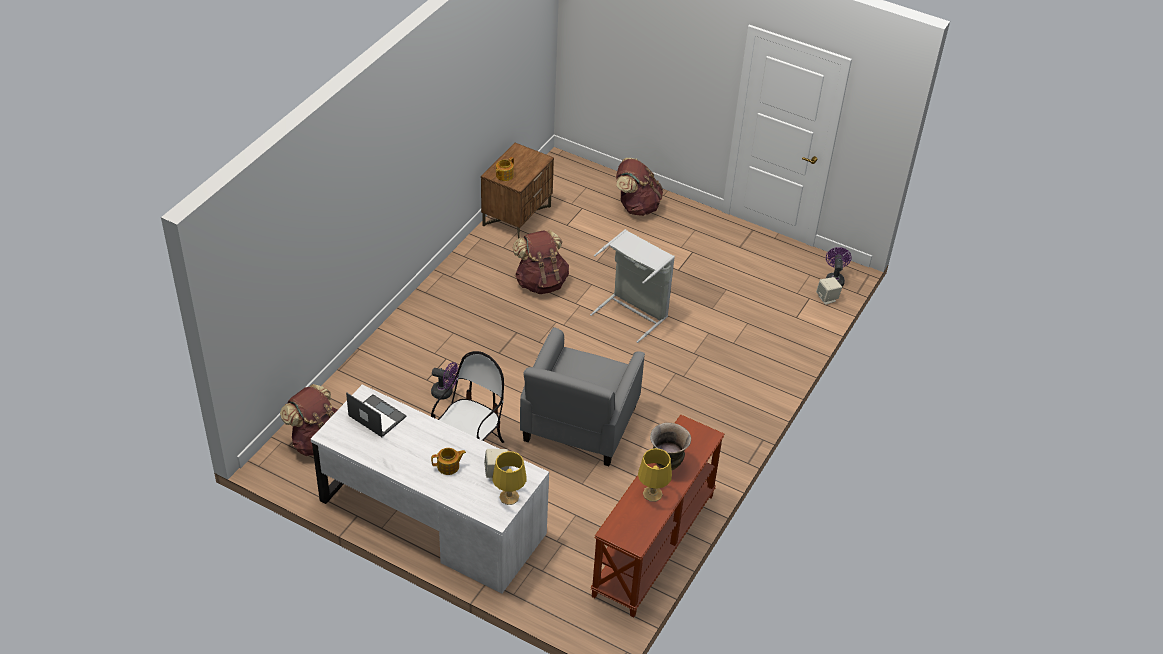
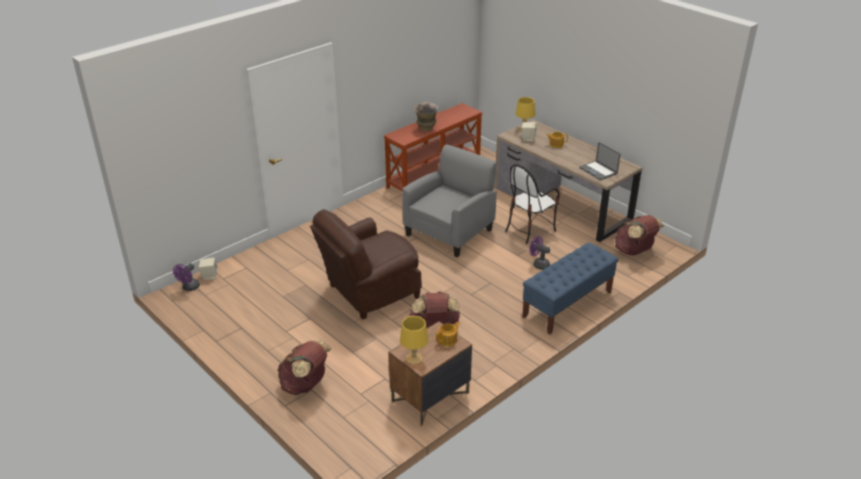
camera: 160 degrees left, 10 degrees down
(400, 340) = (567, 304): none -> blue bench
(432, 518) = (561, 204): white desk -> brown desk
(633, 312) = (369, 292): grey laundry basket -> brown armchair
(653, 493) = (442, 120): yellow table lamp -> yellow table lamp (413, 358)

